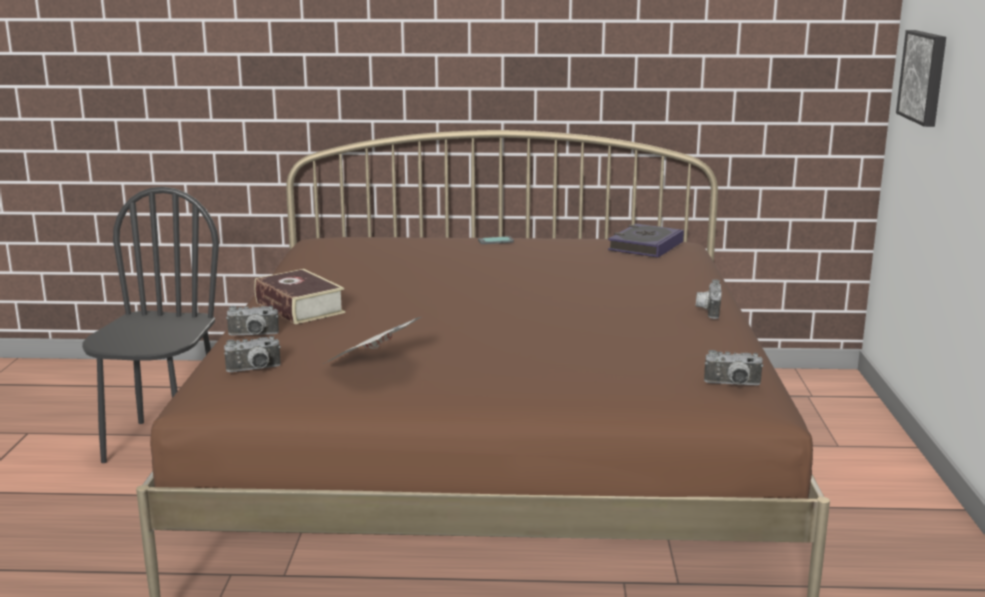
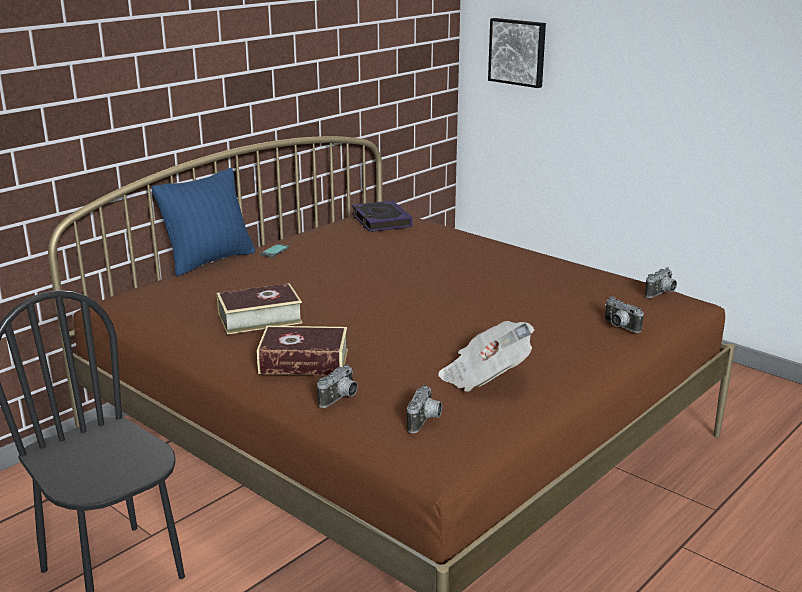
camera: 50 degrees left, 5 degrees up
(354, 275) = (259, 318): none -> book
(439, 234) = (209, 261): none -> blue pillow
(707, 311) = (531, 253): camera -> camera (619, 327)

